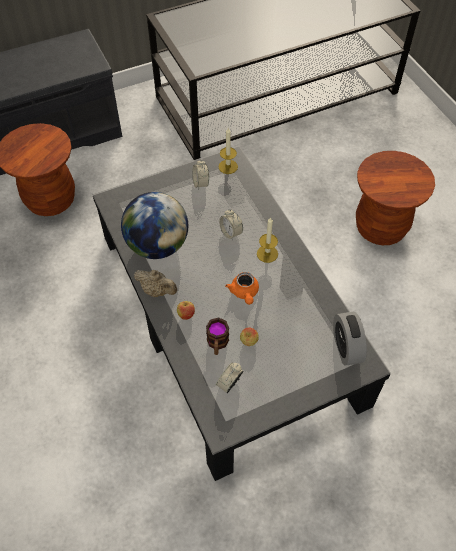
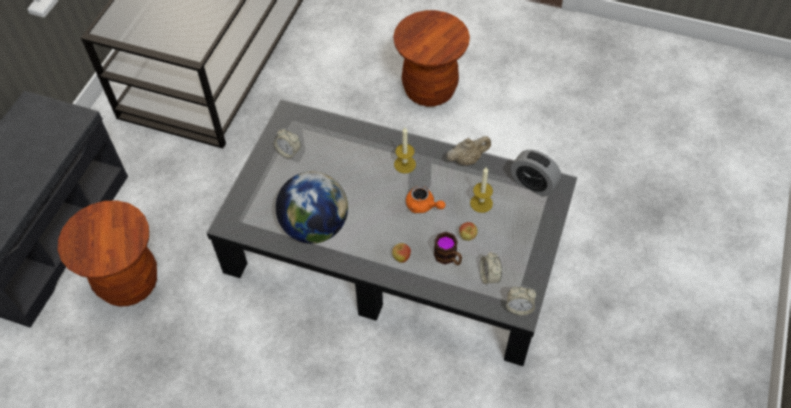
camera: 45 degrees left, 0 degrees up
(157, 290) = (358, 259): beige teapot -> beige teapot (467, 159)
(228, 166) = (294, 122): candle -> candle (481, 203)
(231, 233) = (359, 171): alarm clock -> alarm clock (519, 307)

